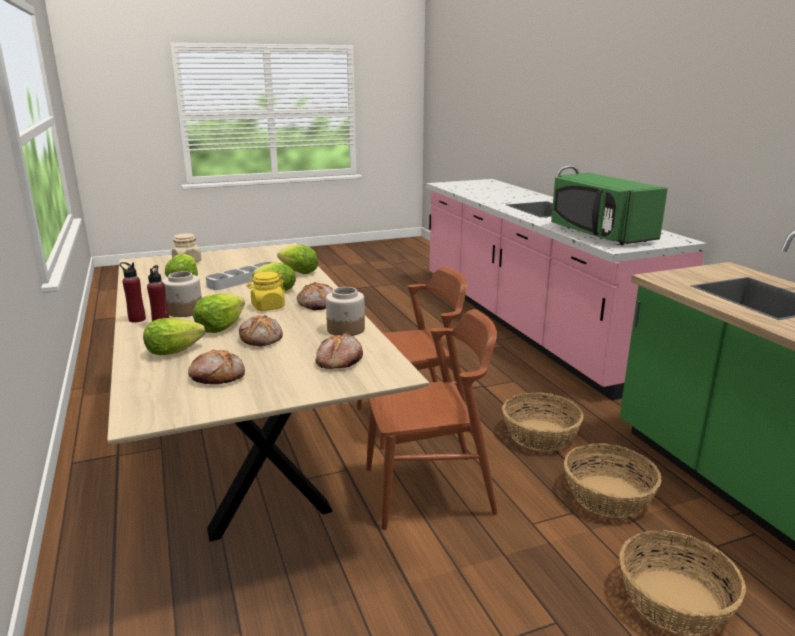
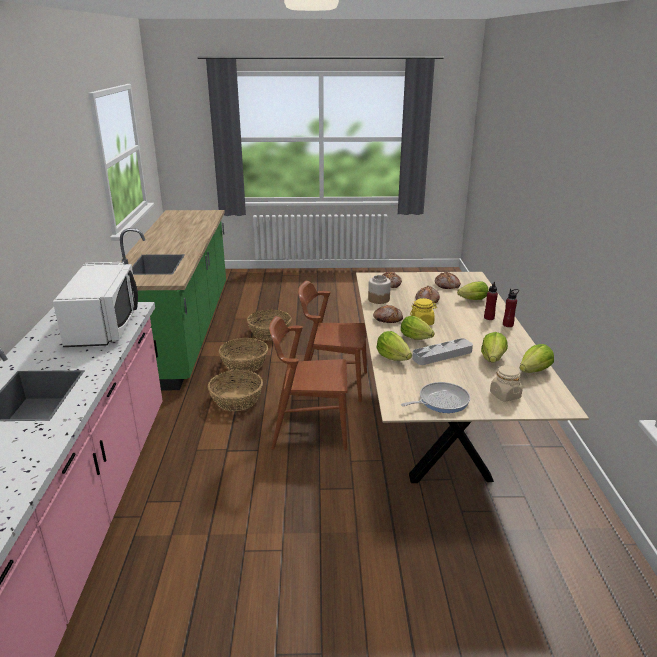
camera: 160 degrees left, 5 degrees up
(185, 311) = (478, 327): jar -> none
(220, 328) = (451, 310): lettuce -> lettuce (534, 371)
(248, 254) = (440, 401): none -> frying pan
(600, 234) = (105, 326): green microwave -> white microwave

